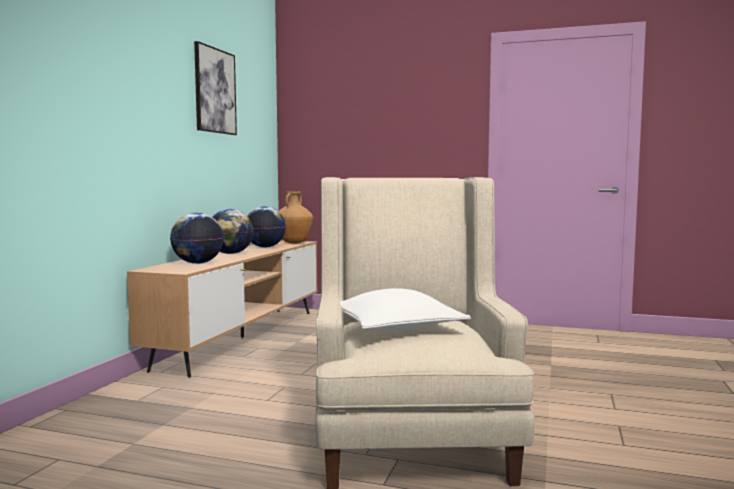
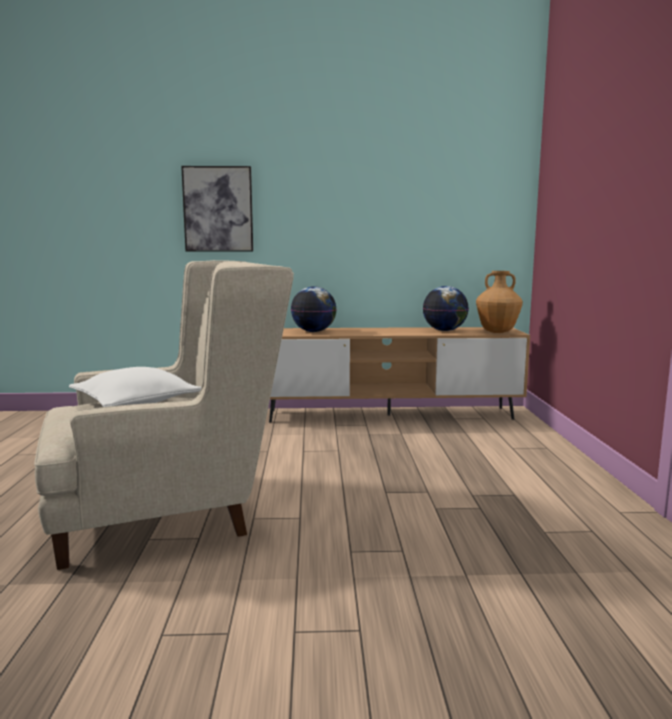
camera: 70 degrees right, 5 degrees up
(215, 91) = (398, 166): picture -> picture (218, 209)
(230, 253) = (382, 330): globe -> none

